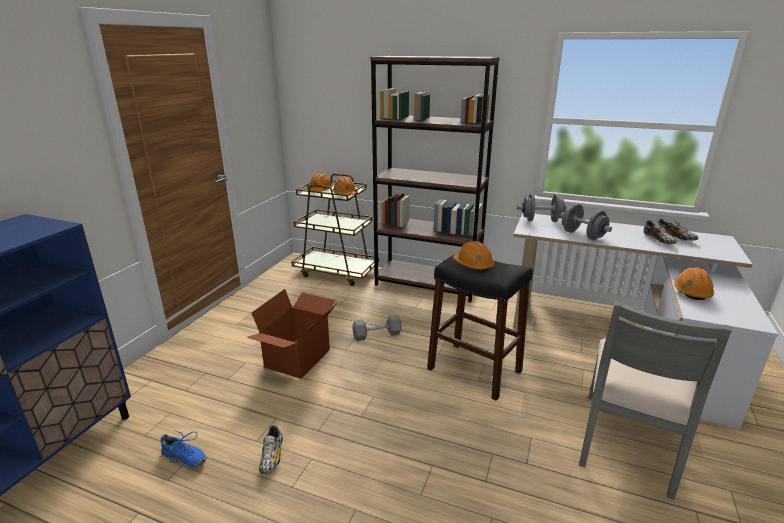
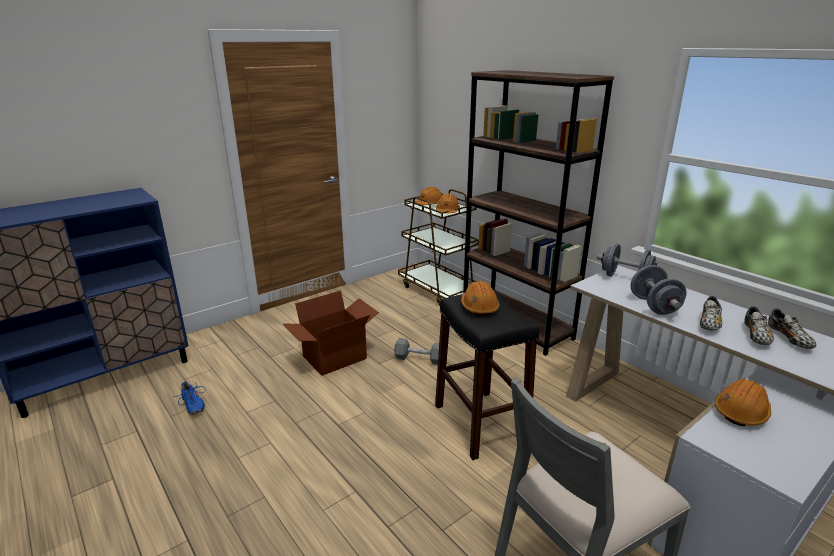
camera: 30 degrees right, 0 degrees up
(272, 457) = (245, 429): shoe -> shoe (709, 323)

